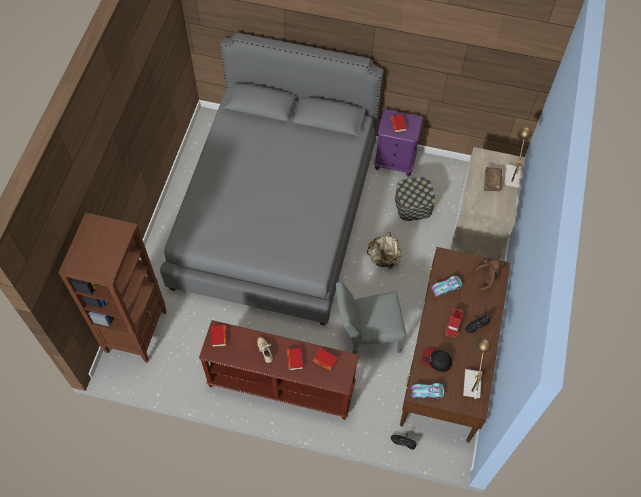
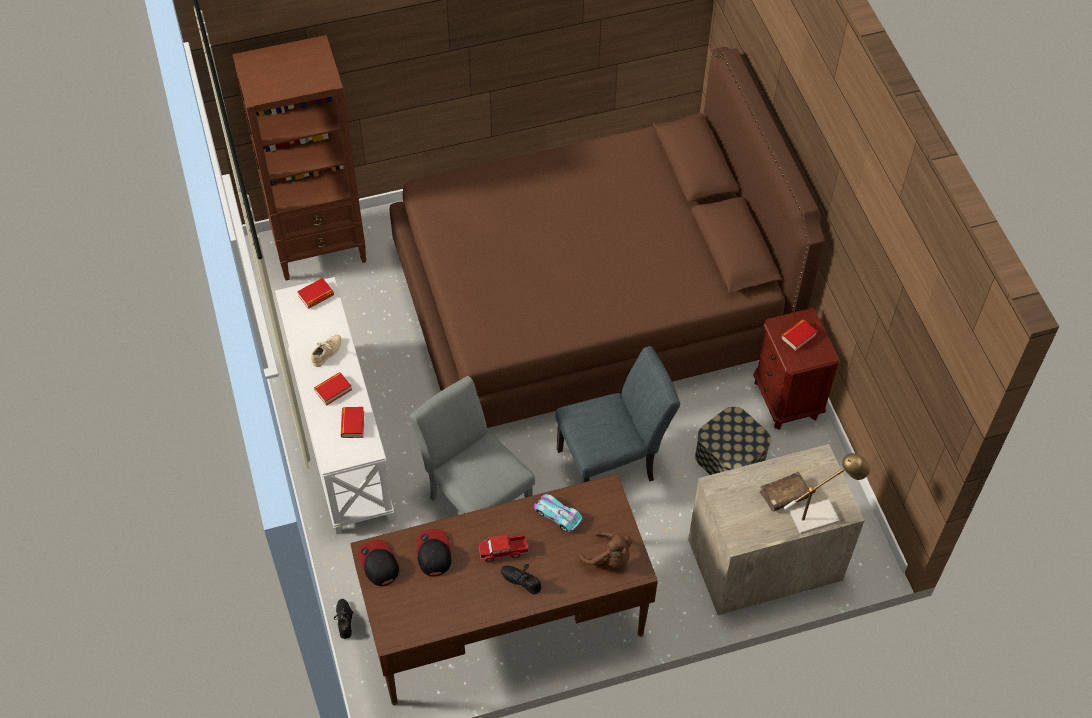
camera: 60 degrees right, 5 degrees down
(276, 214) = (590, 303): grey bed -> brown bed
(280, 386) = (339, 437): brown console table -> white console table
(384, 258) = (613, 463): beige backpack -> grey chair
(395, 162) = (786, 399): purple nightstand -> brown nightstand
(427, 392) = (378, 564): toy car -> cap
(472, 380) = (430, 611): table lamp -> none

